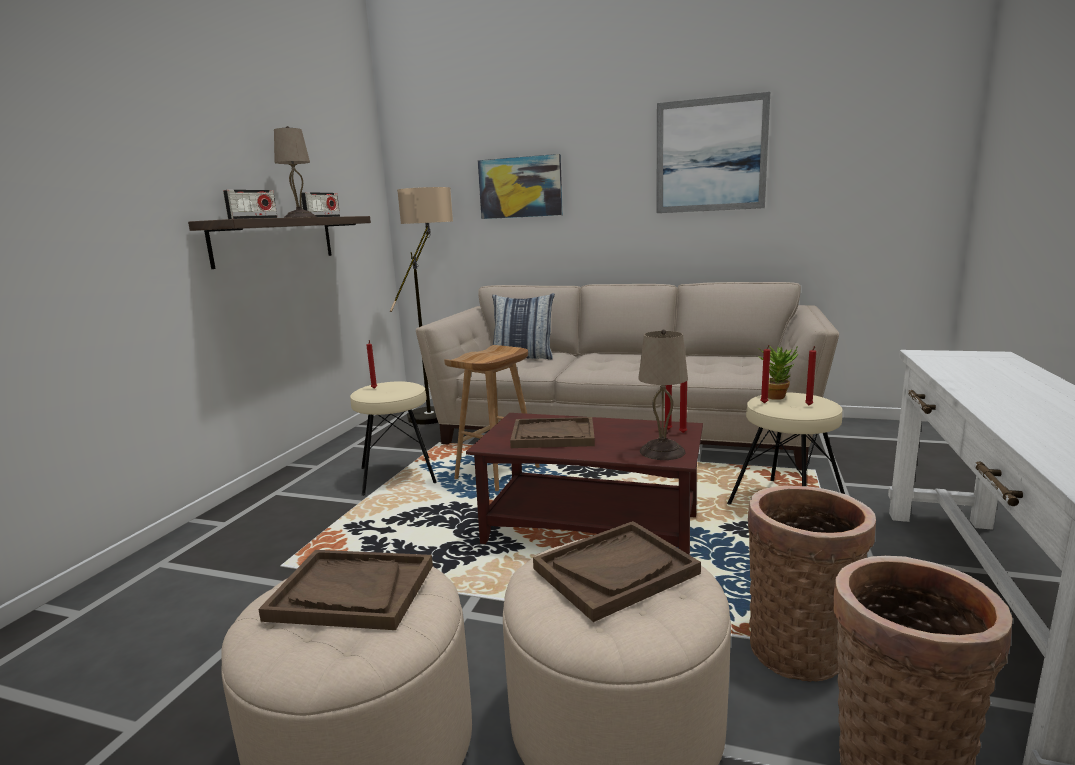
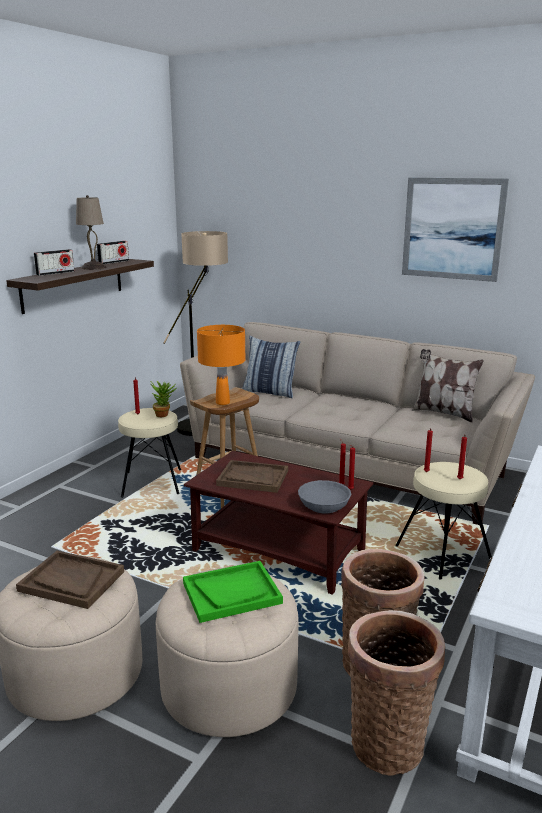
camera: 10 degrees right, 5 degrees up
(487, 358) = (223, 402): none -> orange table lamp
(520, 187) = (288, 237): picture -> none
(615, 571) = (232, 593): brown tray -> green tray
(663, 451) = (324, 505): beige table lamp -> grey bowl
(728, 356) = (443, 413): none -> pillow
(777, 396) = (443, 466): potted plant -> potted plant (164, 414)

